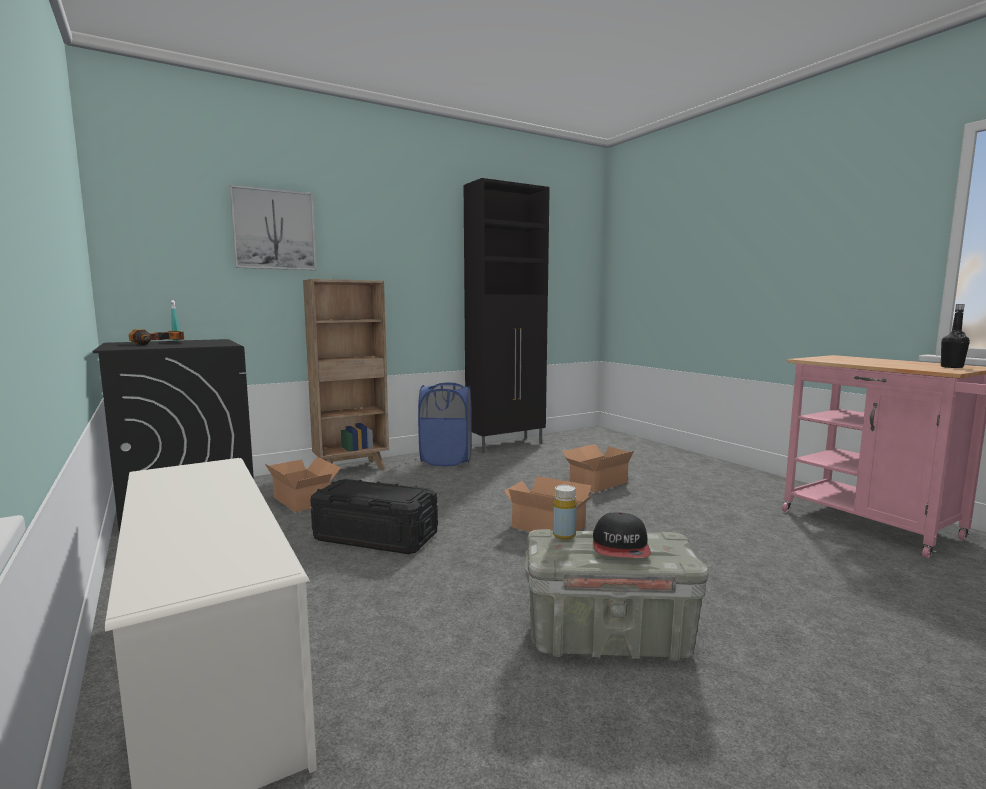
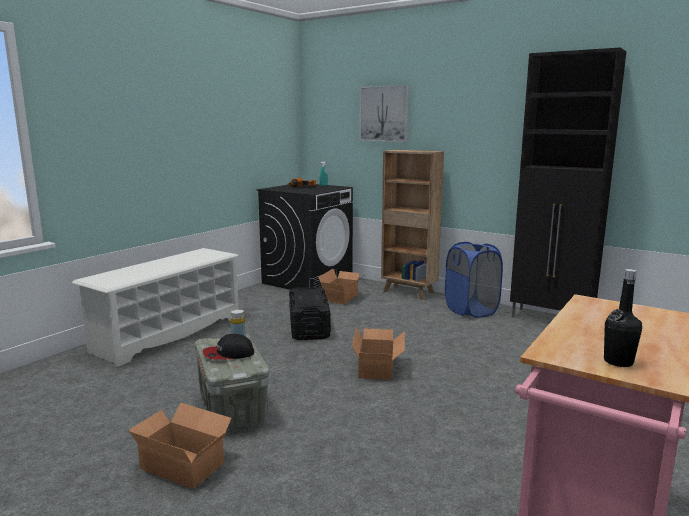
camera: 65 degrees right, 5 degrees up
(596, 482) = (502, 370): cardboard box -> cardboard box (183, 464)

